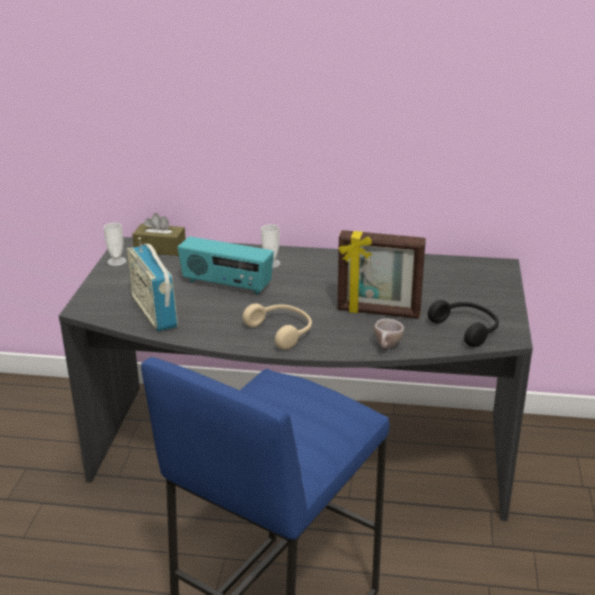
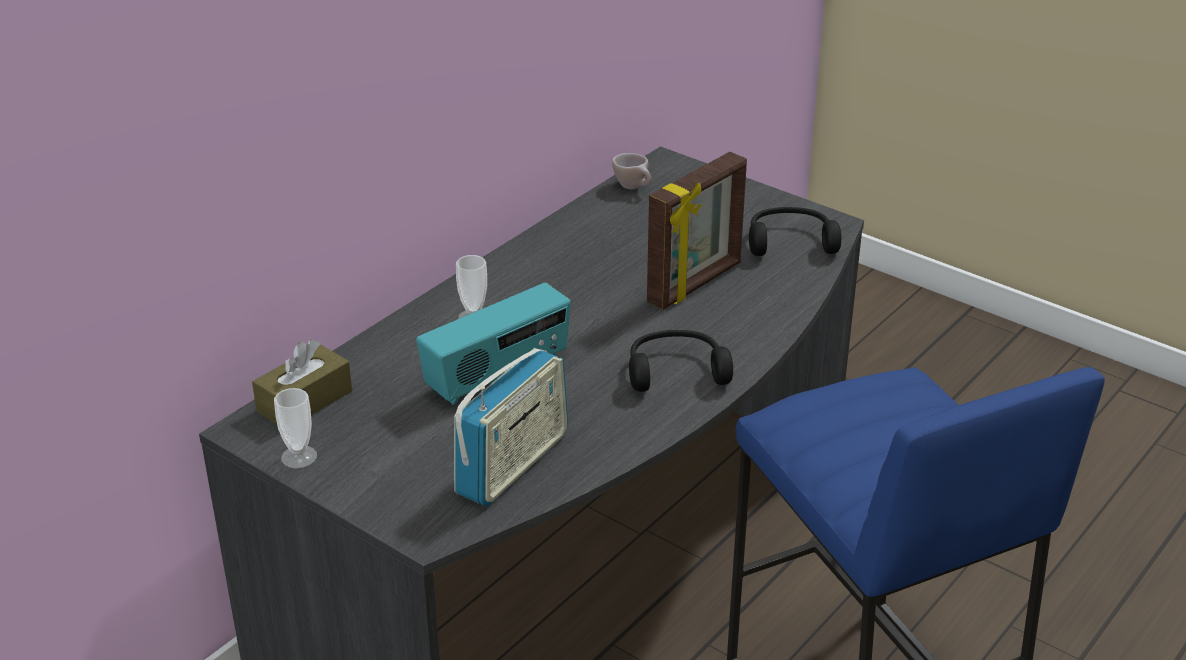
camera: 60 degrees left, 5 degrees up
(154, 312) = (513, 464): radio -> radio turned 60 degrees counterclockwise
(282, 331) = (675, 371): beige headphones -> black headphones
(387, 348) = (785, 308): beige cup -> beige cup (634, 187)

